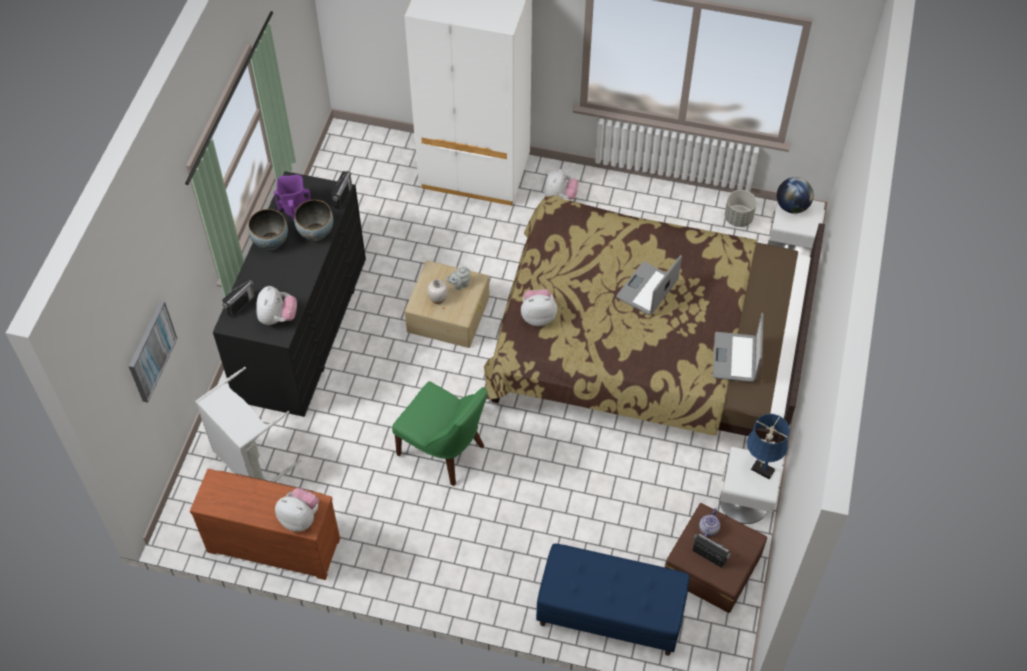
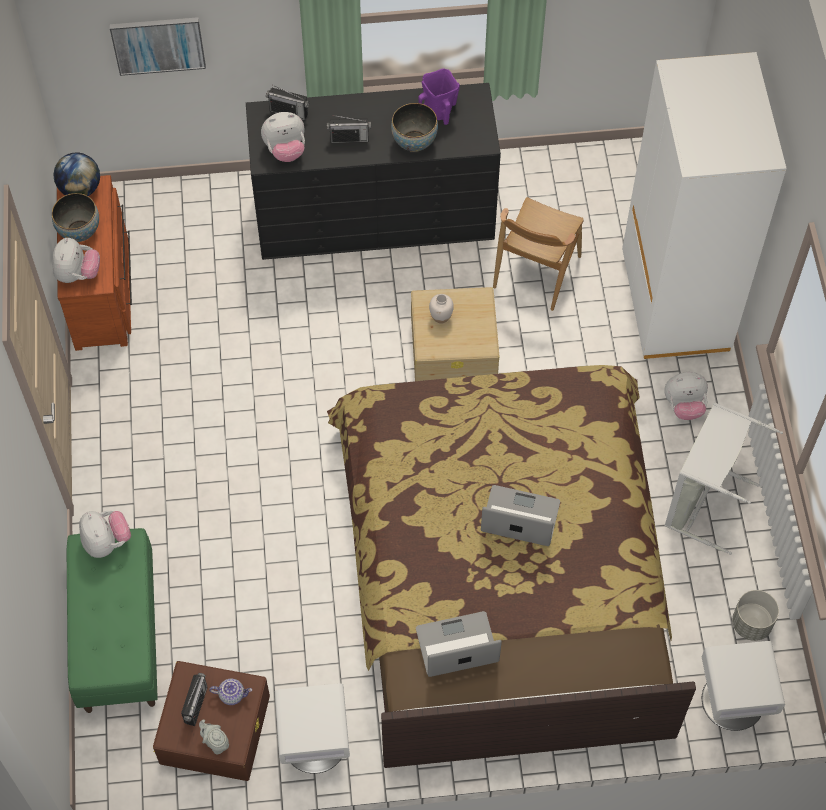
camera: 70 degrees right, 5 degrees up
(249, 462) = (189, 232): grey laundry basket -> grey laundry basket (703, 501)
(271, 242) = (383, 107): bowl -> bowl (79, 232)
(342, 197) = (476, 148): radio -> radio (349, 138)
(407, 243) = (536, 272): none -> brown chair
(444, 452) = (267, 405): green chair -> none
(460, 284) = (471, 331): grey teapot -> grey teapot (216, 743)
(538, 316) = (430, 412): plush toy -> plush toy (107, 542)
(609, 614) = (118, 635): blue bench -> green bench
(760, 468) = (320, 724): blue table lamp -> none
(791, 206) = (754, 662): globe -> globe (80, 189)

